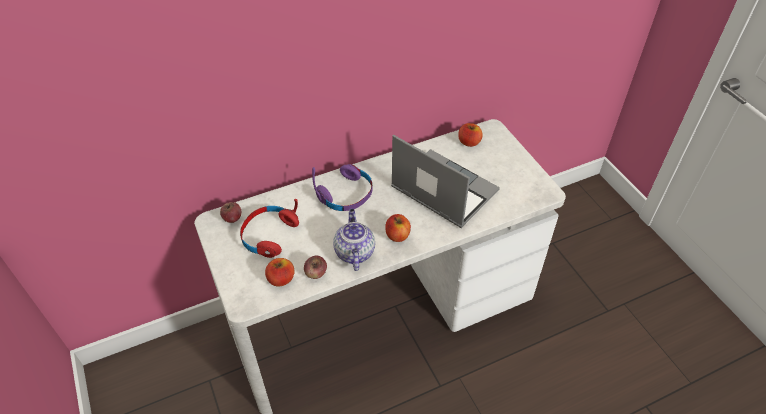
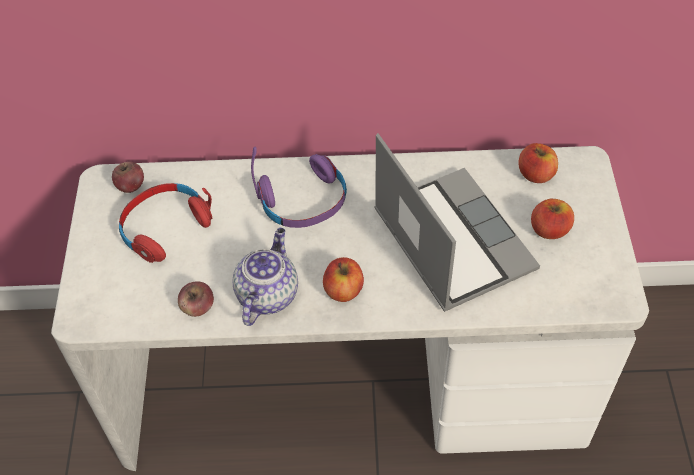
camera: 25 degrees right, 5 degrees up
(281, 279) = (147, 299): apple -> apple (549, 229)

